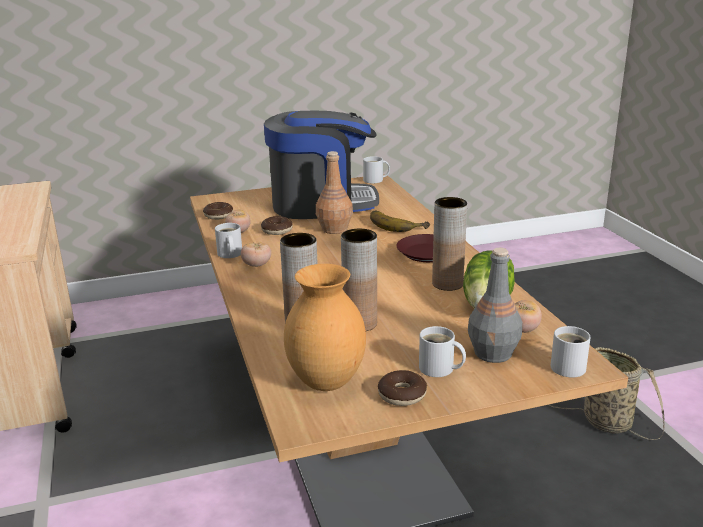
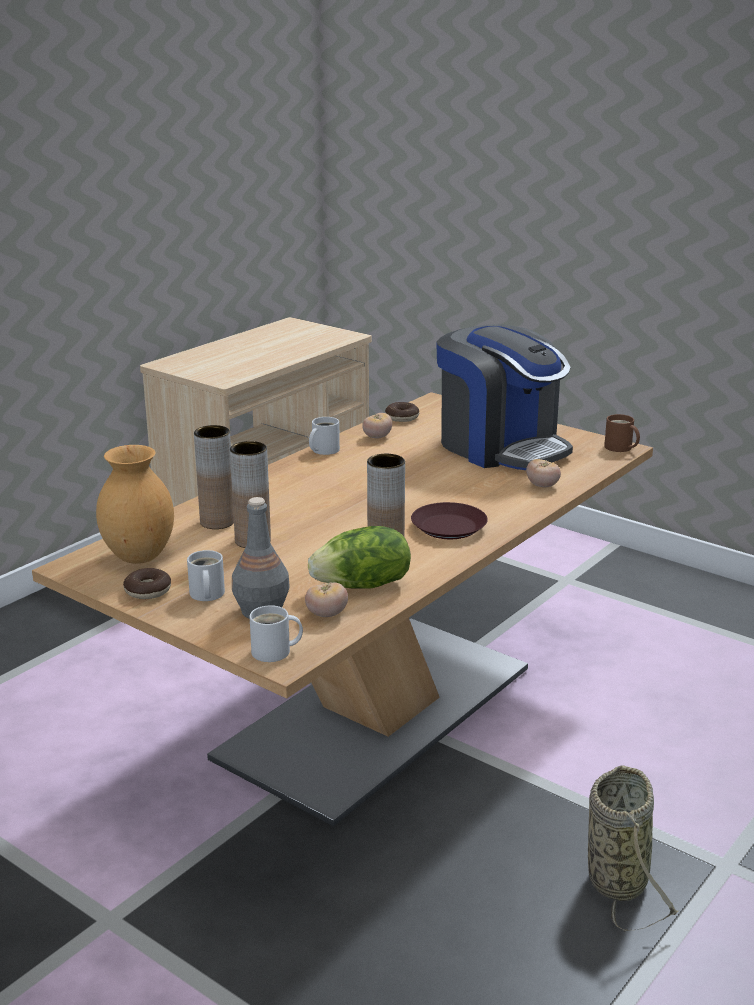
camera: 55 degrees right, 0 degrees up
(257, 265) = (315, 467): tomato -> tomato (542, 486)
(277, 230) = (403, 450): donut -> none
(334, 229) = (445, 471): brown bottle -> none
(375, 180) = (619, 448): white mug -> brown mug
(397, 224) = (505, 494): banana -> none

